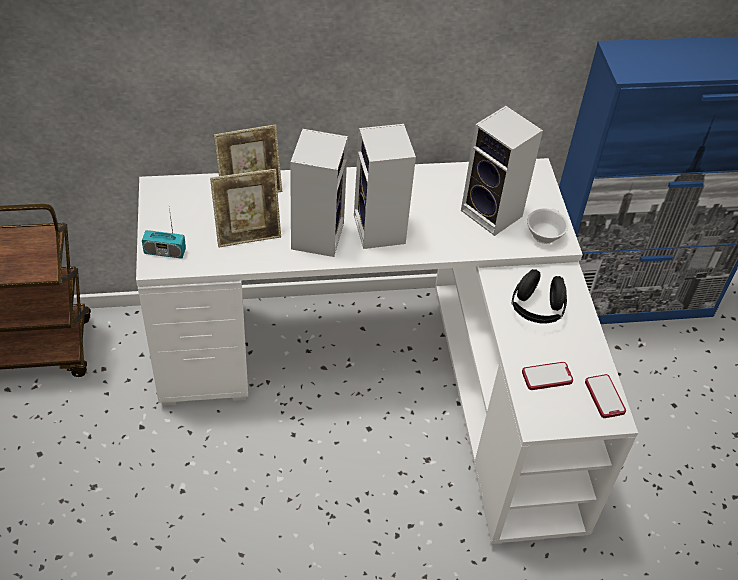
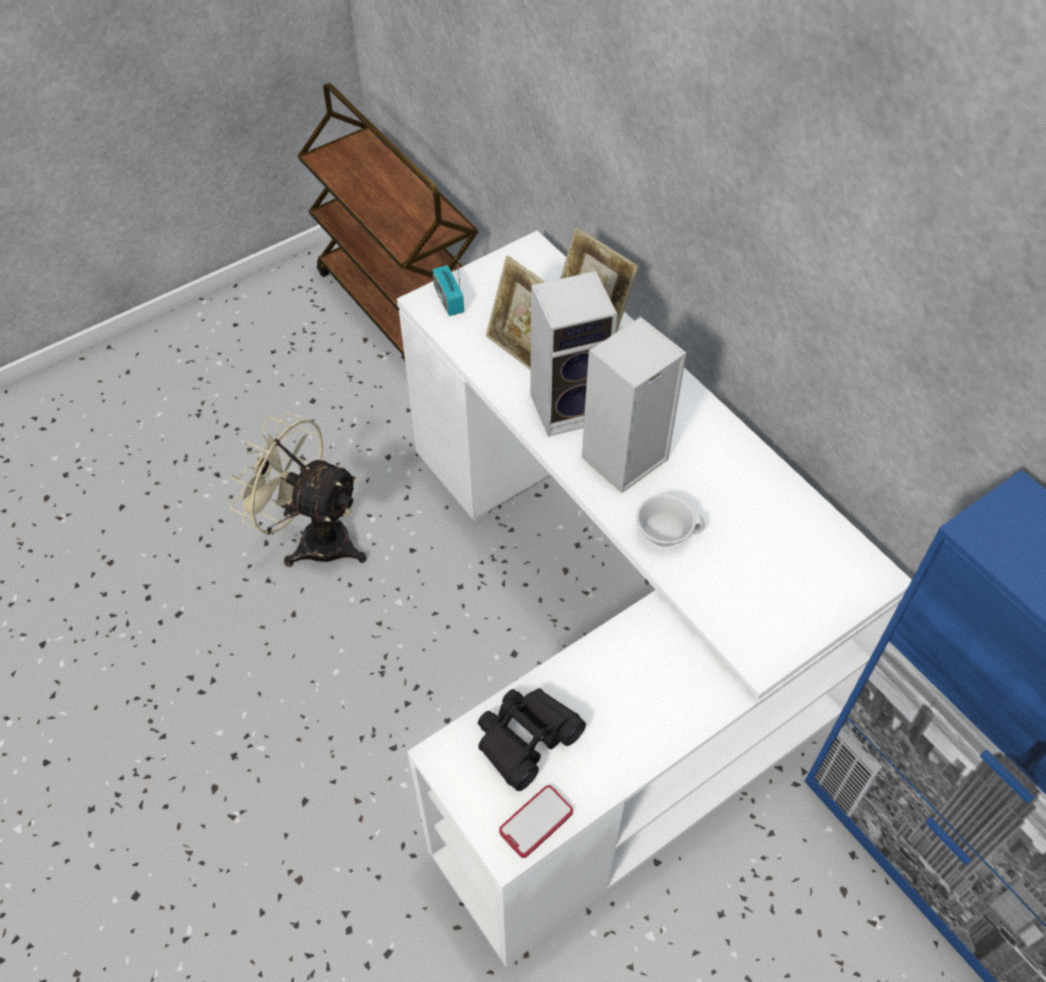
camera: 65 degrees right, 5 degrees up
(180, 511) = (313, 538): none -> beige fan
(494, 214) = (749, 562): speaker -> none
(537, 309) = (633, 683): black headphones -> none
(543, 233) = (759, 632): white cup -> white cup (665, 530)
(547, 377) = (526, 739): phone -> black binoculars

